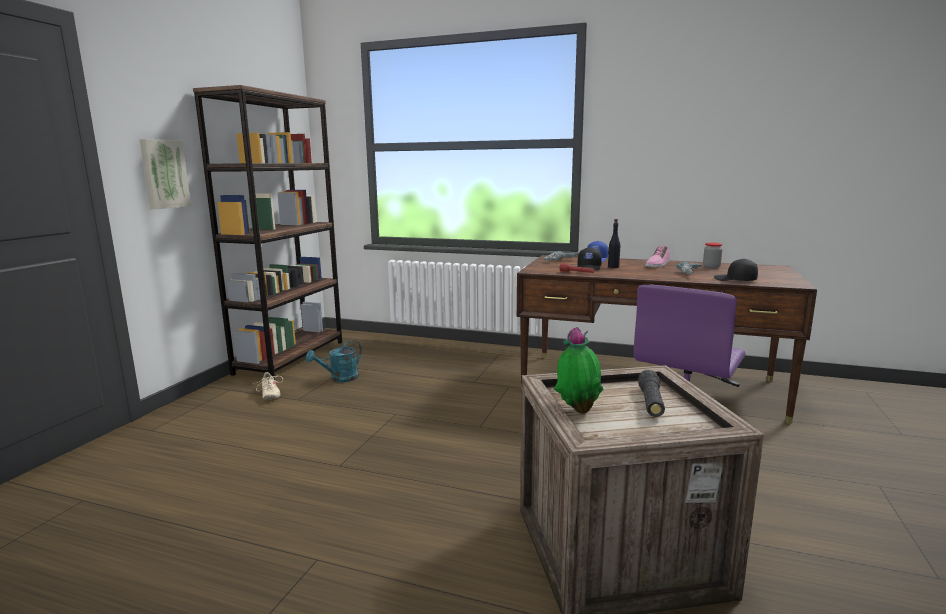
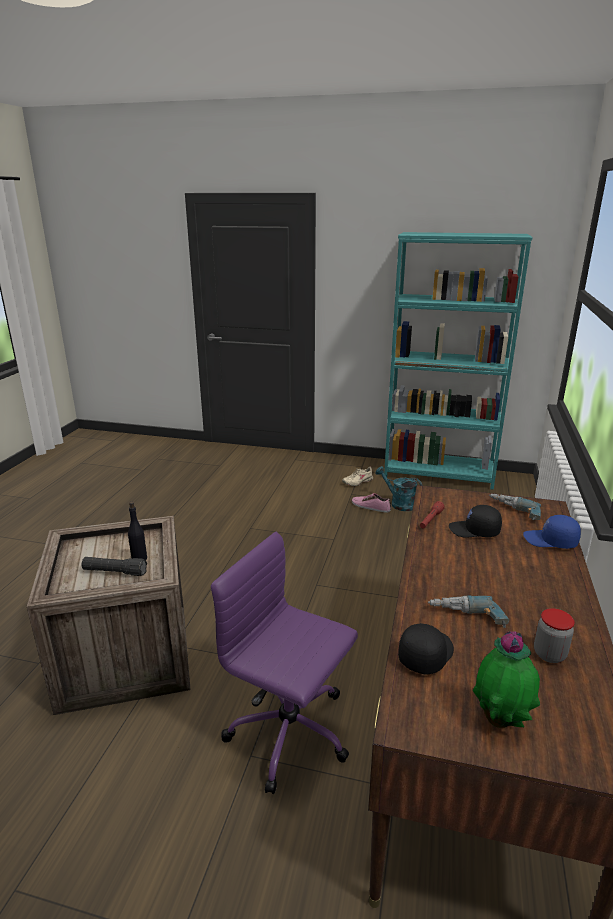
camera: 85 degrees right, 10 degrees up
(164, 174) = (362, 299): picture -> none
(291, 357) = (438, 474): brown bookcase -> turquoise bookcase
(578, 410) = (114, 540): potted plant -> potted plant (500, 720)
(613, 267) = (490, 550): black bottle -> black bottle (139, 559)
(657, 264) = (541, 594): shoe -> shoe (371, 506)

